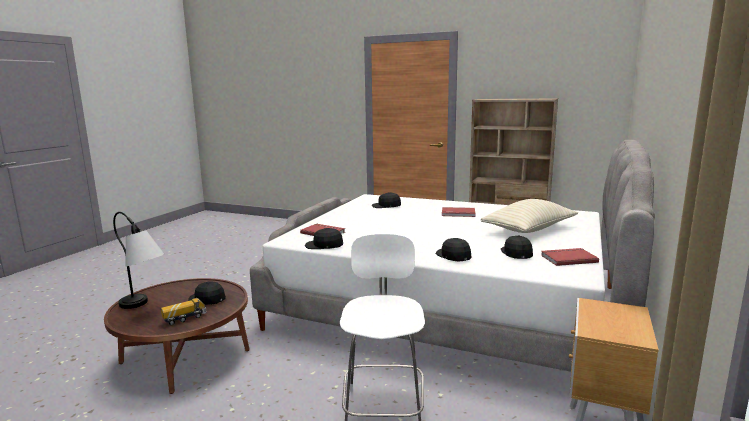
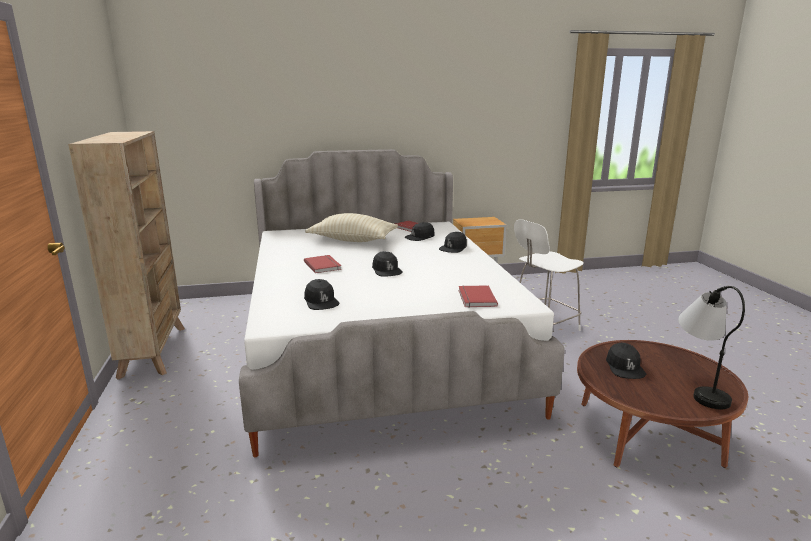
camera: 125 degrees left, 5 degrees up
(185, 318) = (659, 357): toy truck -> none
(324, 245) = (507, 286): black cap -> black cap (386, 270)

